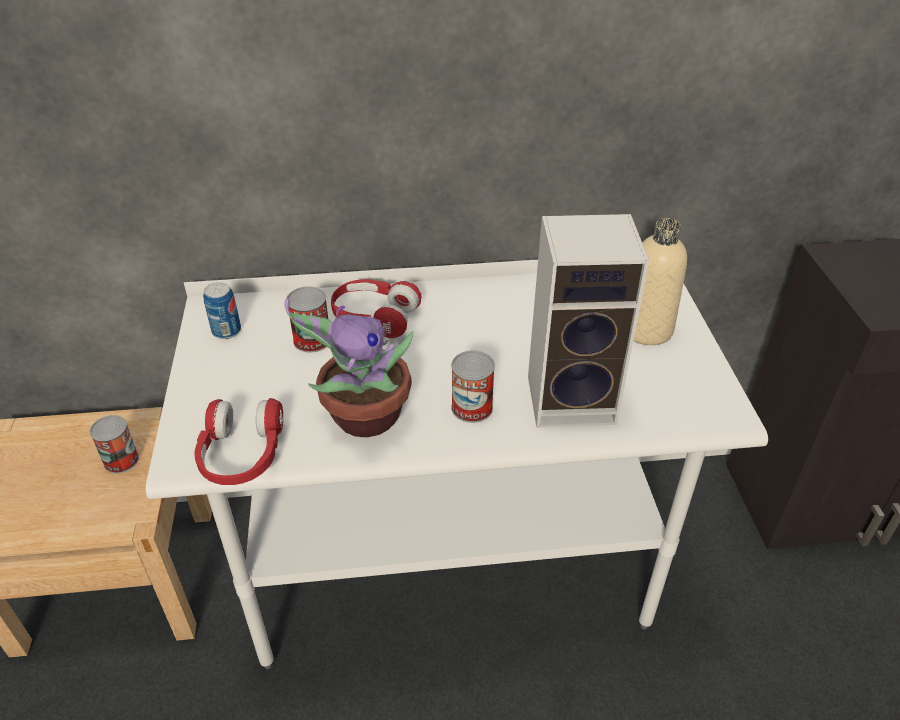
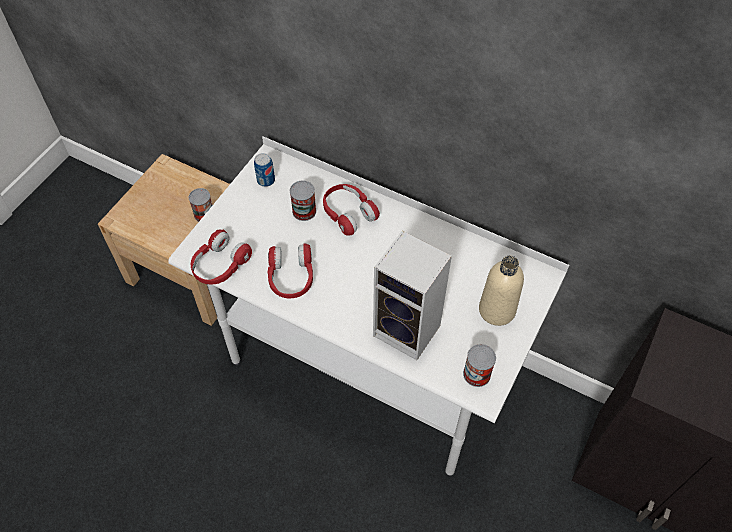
camera: 35 degrees right, 15 degrees up
(363, 418) = (291, 277): potted plant -> red headphones
(472, 407) = (350, 303): can -> can (476, 374)

